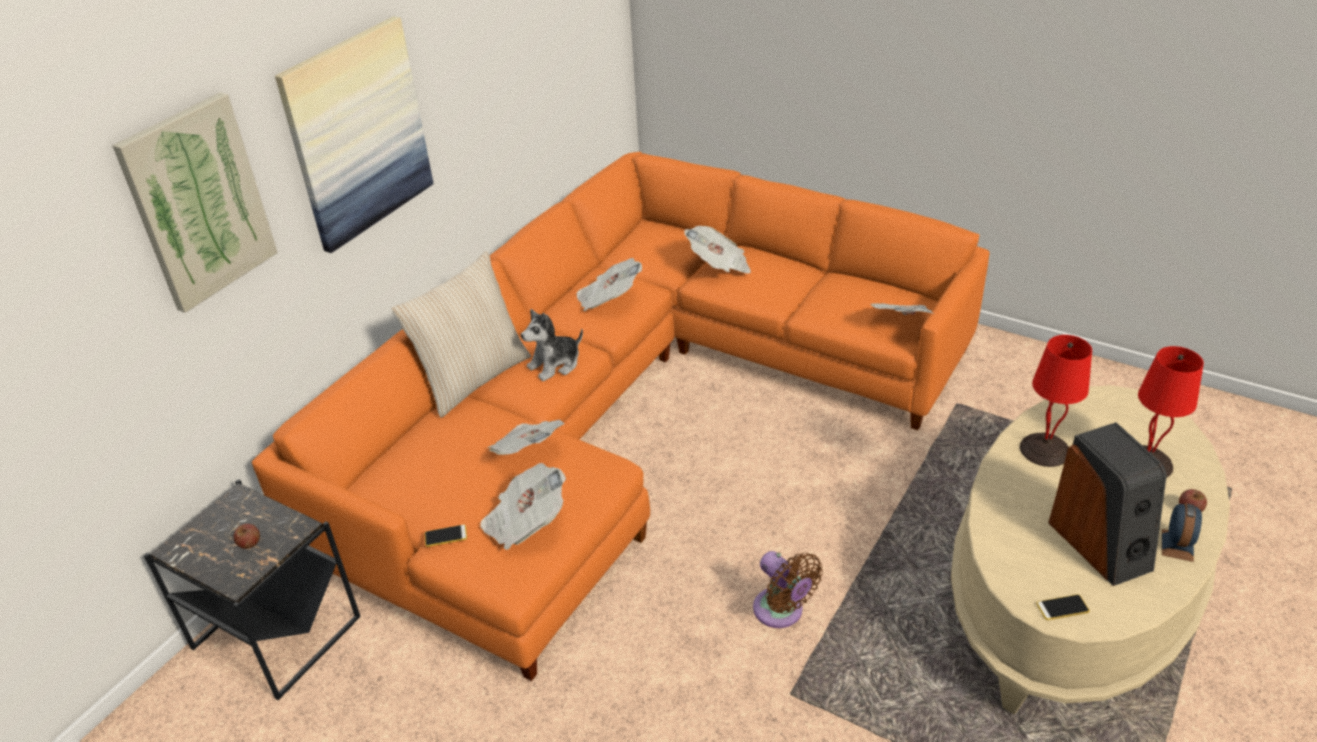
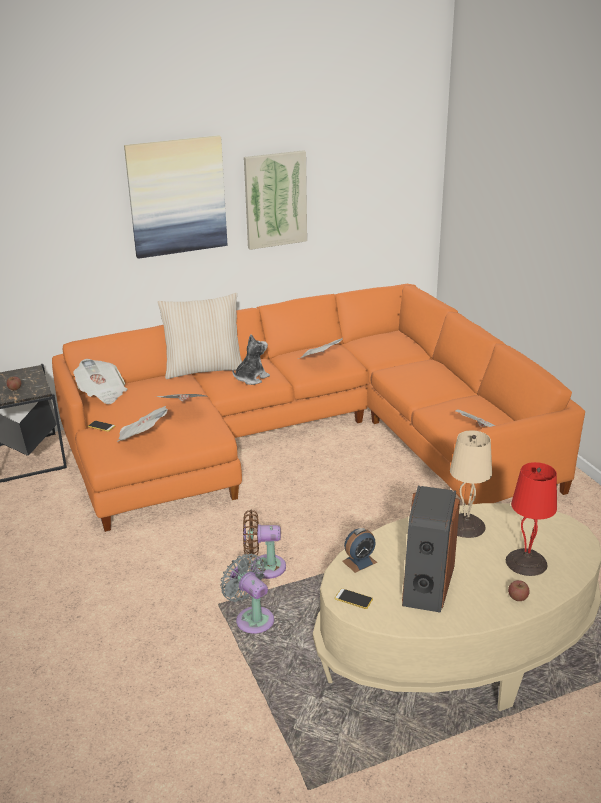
camera: 35 degrees right, 10 degrees down
(198, 202) = (57, 198): picture -> picture (275, 199)
(555, 365) = (251, 378): plush toy -> plush toy turned 135 degrees clockwise
(719, 265) = (407, 365): newspaper -> newspaper (102, 393)
(781, 612) = (264, 567): brown fan -> brown fan turned 90 degrees clockwise
(846, 687) = (252, 618): none -> grey fan
(1044, 450) = (465, 526): red table lamp -> beige table lamp
(1177, 545) = (478, 609): alarm clock -> alarm clock (359, 561)

